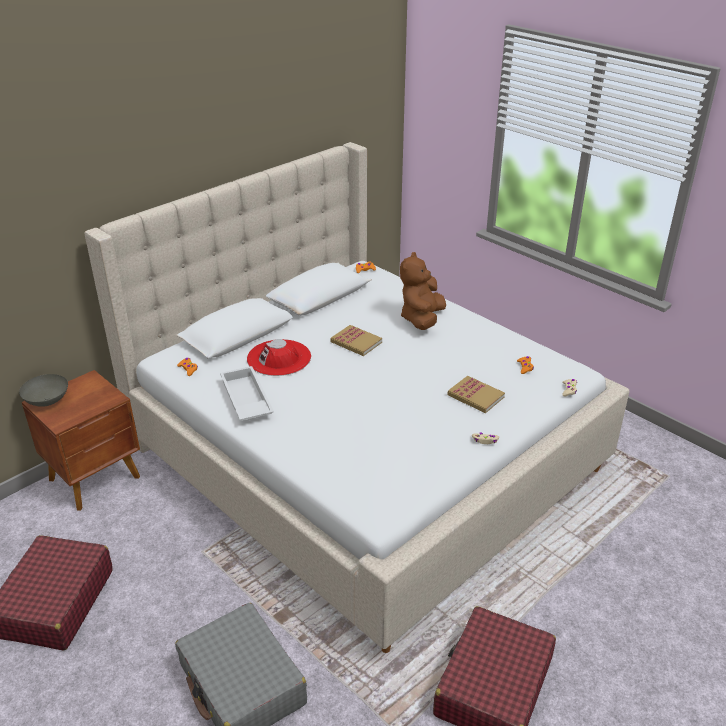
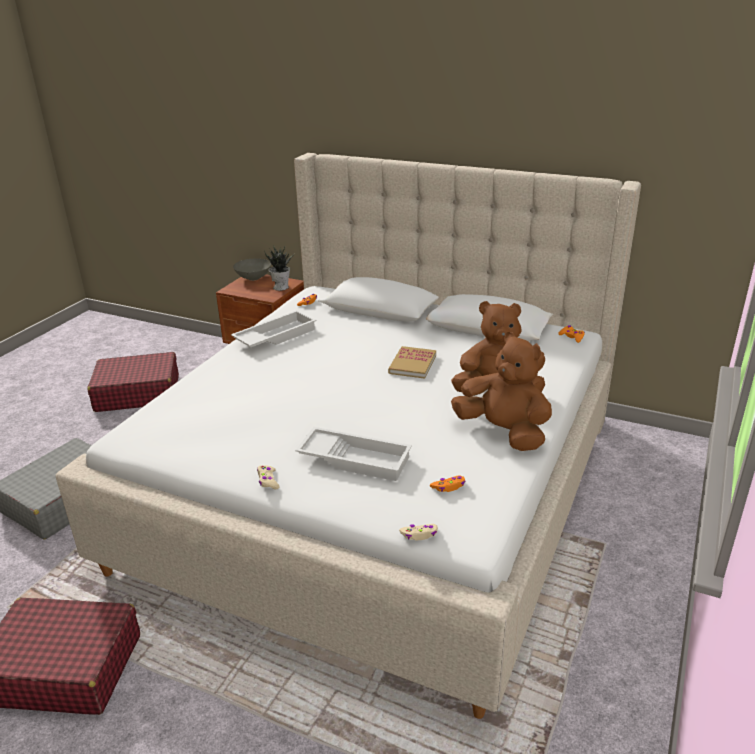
camera: 70 degrees right, 5 degrees down
(95, 387) = (281, 287): none -> potted plant
(279, 358) = (353, 334): red hat -> none
(473, 331) = (503, 432): none -> brown plush toy
(475, 396) = (356, 458): book -> white tray

